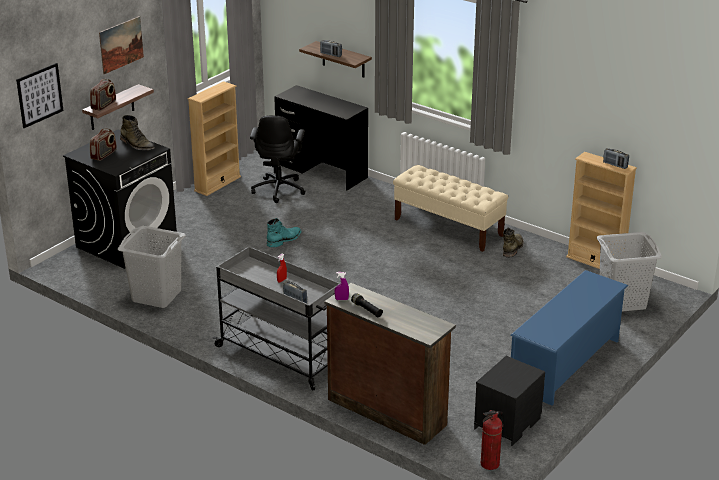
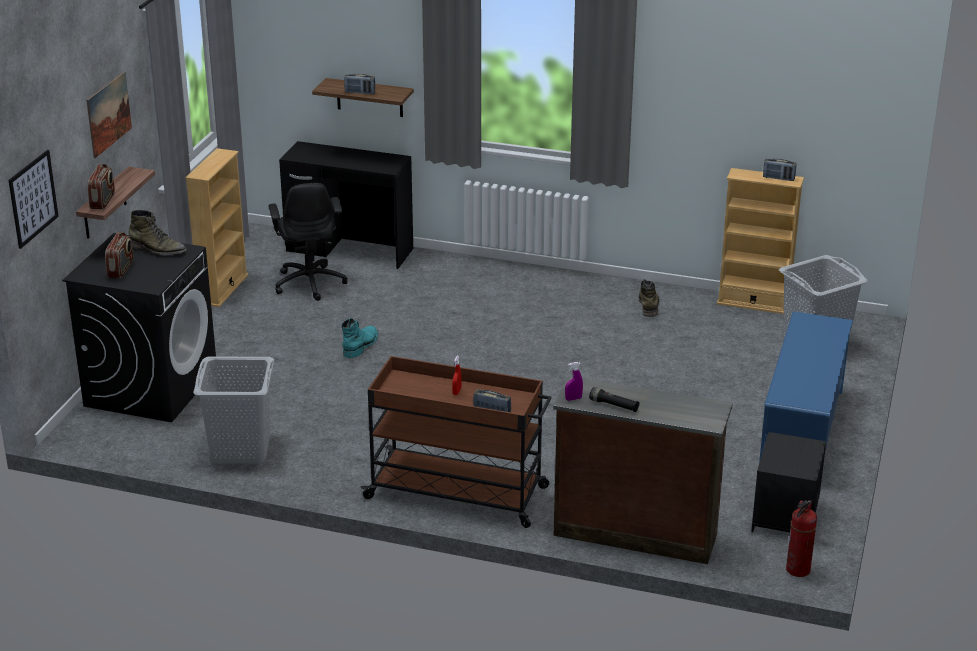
camera: 20 degrees left, 0 degrees up
(282, 356) = (459, 493): grey cart -> brown cart
(449, 227) = (555, 293): beige bench -> none

